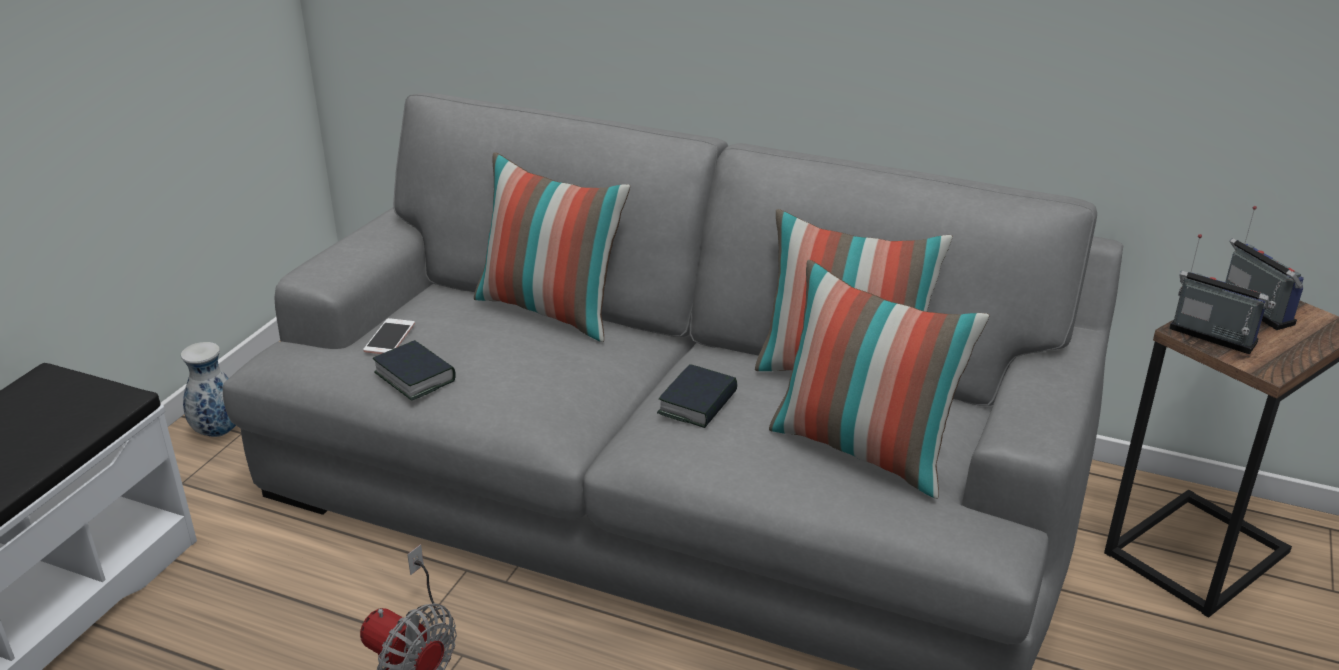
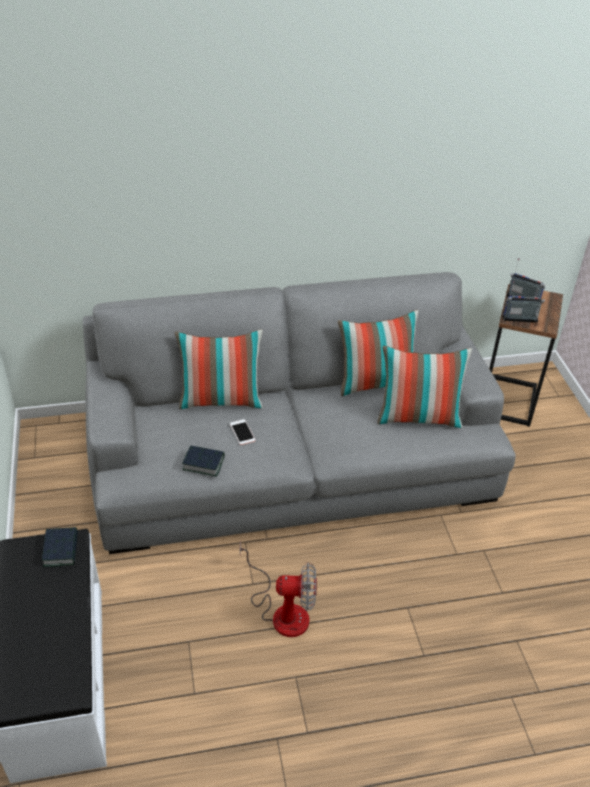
camera: 35 degrees left, 10 degrees up
(218, 431) = (44, 531): vase -> none
(389, 337) = (165, 447): phone -> phone (242, 432)
(698, 403) = (337, 423): book -> book (61, 550)

